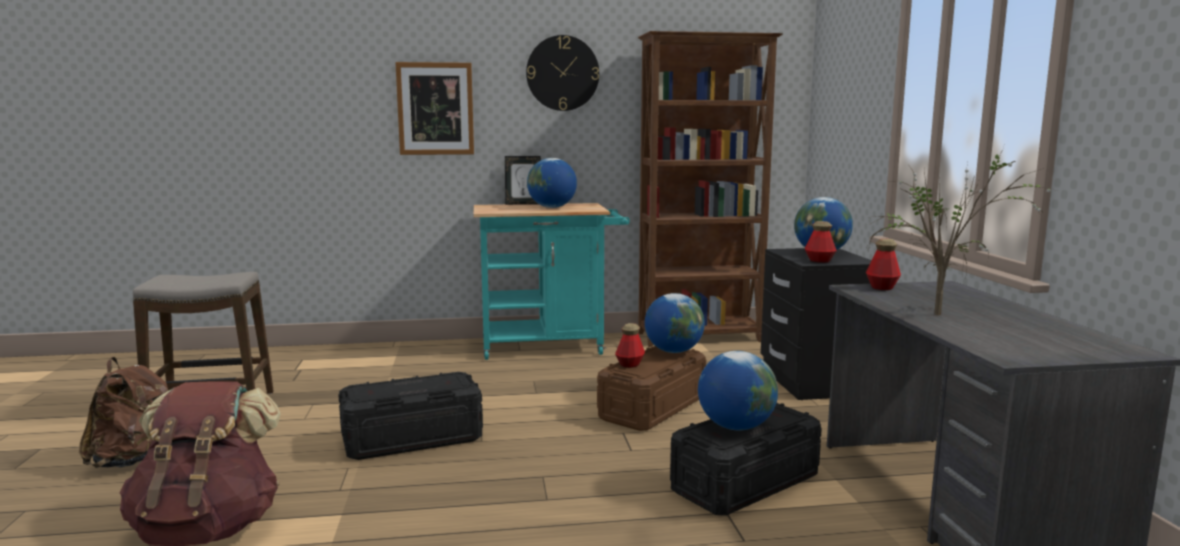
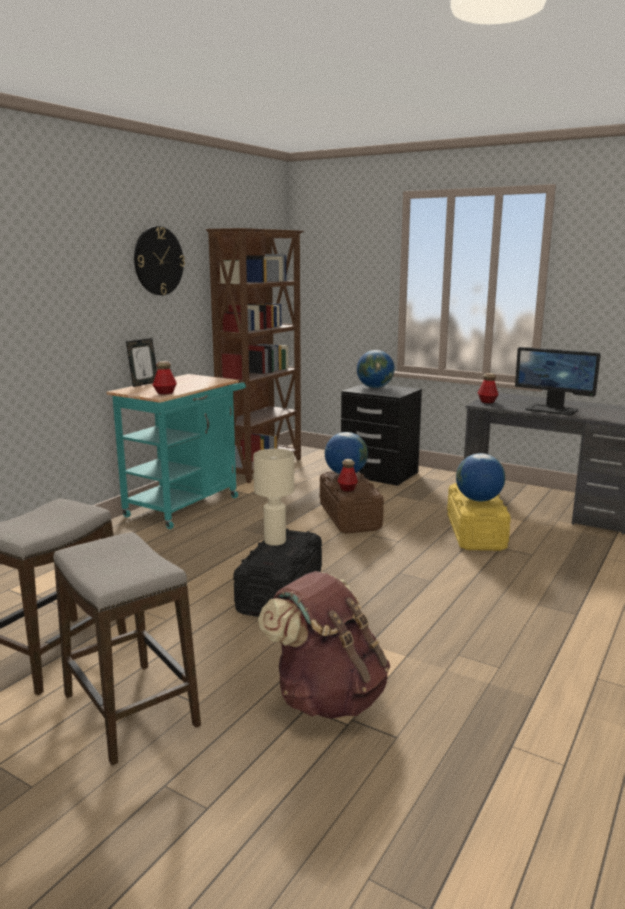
camera: 50 degrees left, 5 degrees up
(136, 460) = (130, 711): brown backpack -> stool
(428, 379) = (275, 541): none -> beige table lamp
(435, 109) = (68, 300): picture -> none
(552, 207) = (184, 383): globe -> none
(745, 483) = (475, 532): black storage box -> yellow storage box
(819, 261) = (395, 393): bottle -> bottle (165, 393)
(943, 315) = (552, 409): potted plant -> monitor

